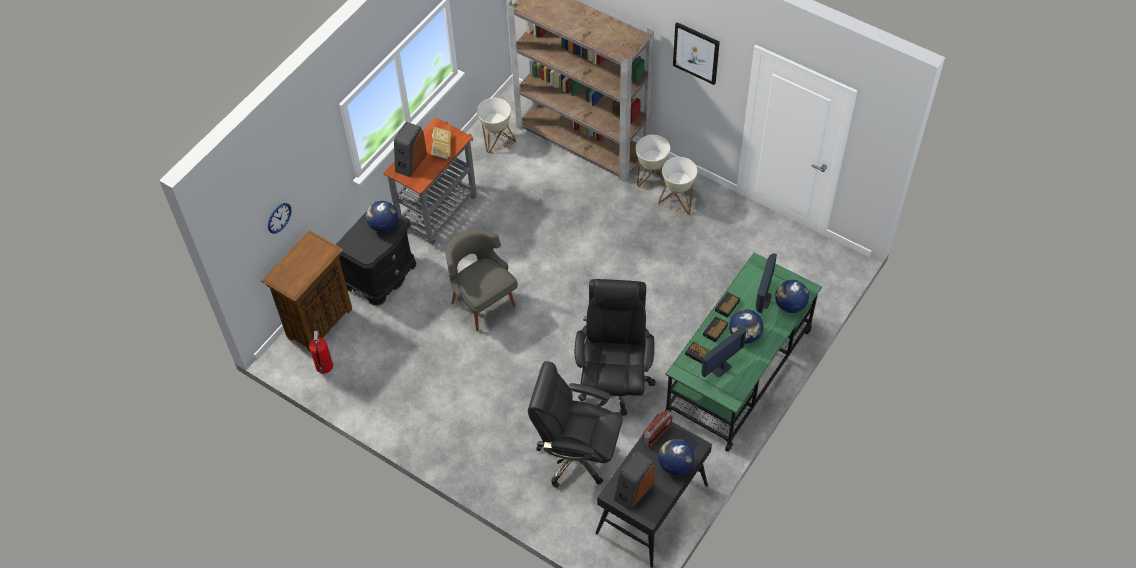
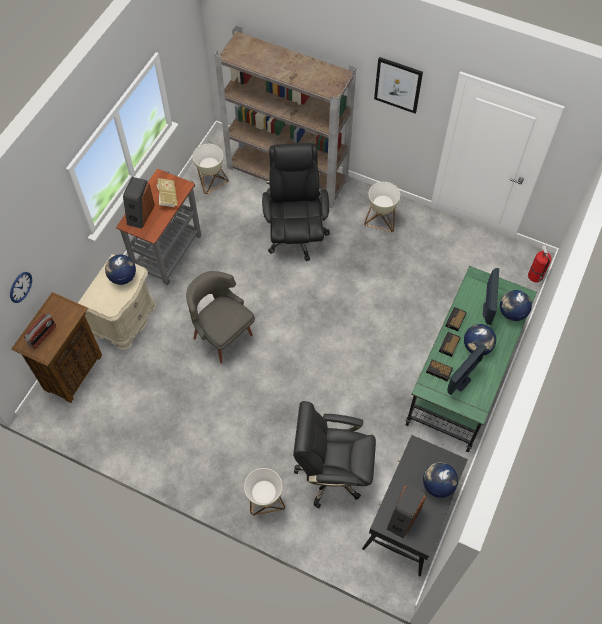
camera: 10 degrees left, 5 degrees up
(324, 366) = (83, 415): fire extinguisher -> fire extinguisher (535, 276)
(383, 275) = (126, 319): black nightstand -> beige nightstand
(614, 381) = (354, 396): black office chair -> black office chair (295, 235)
(651, 179) = (354, 202): planter -> planter (265, 502)
(657, 434) = (415, 456): radio -> radio (43, 336)

